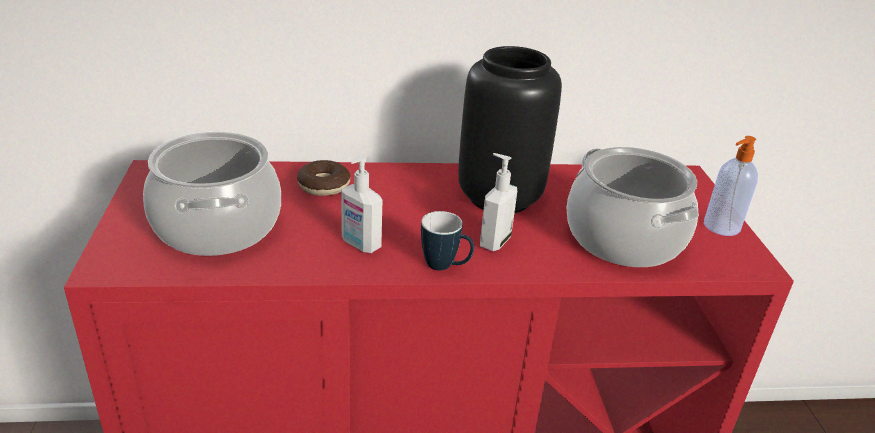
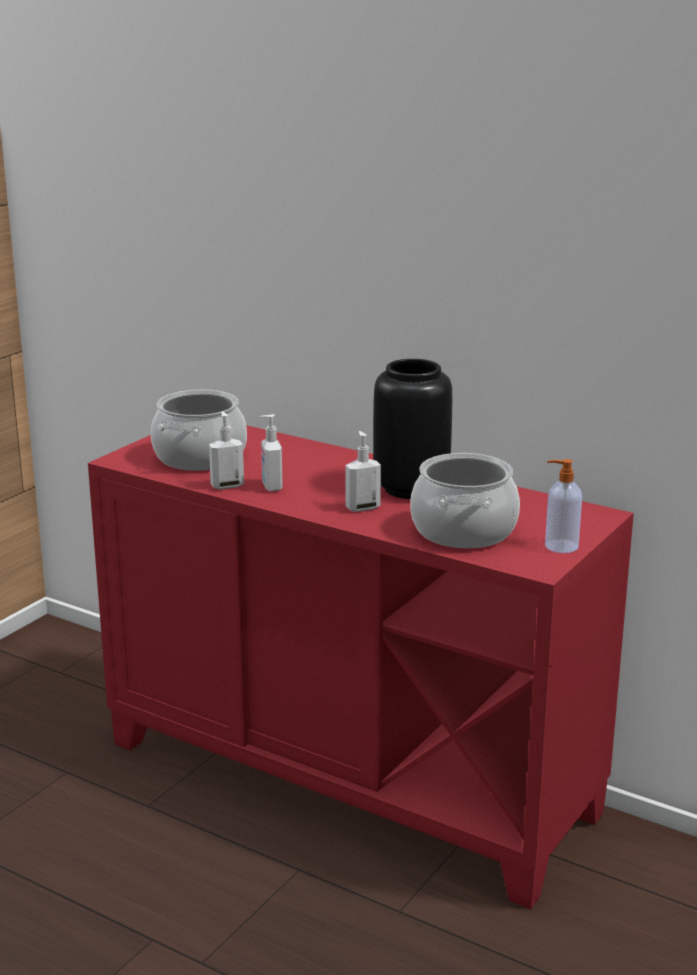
camera: 40 degrees right, 10 degrees down
(307, 262) = (227, 485): none -> soap dispenser
(324, 186) = (296, 453): donut -> none
(445, 267) = (307, 510): mug -> none

